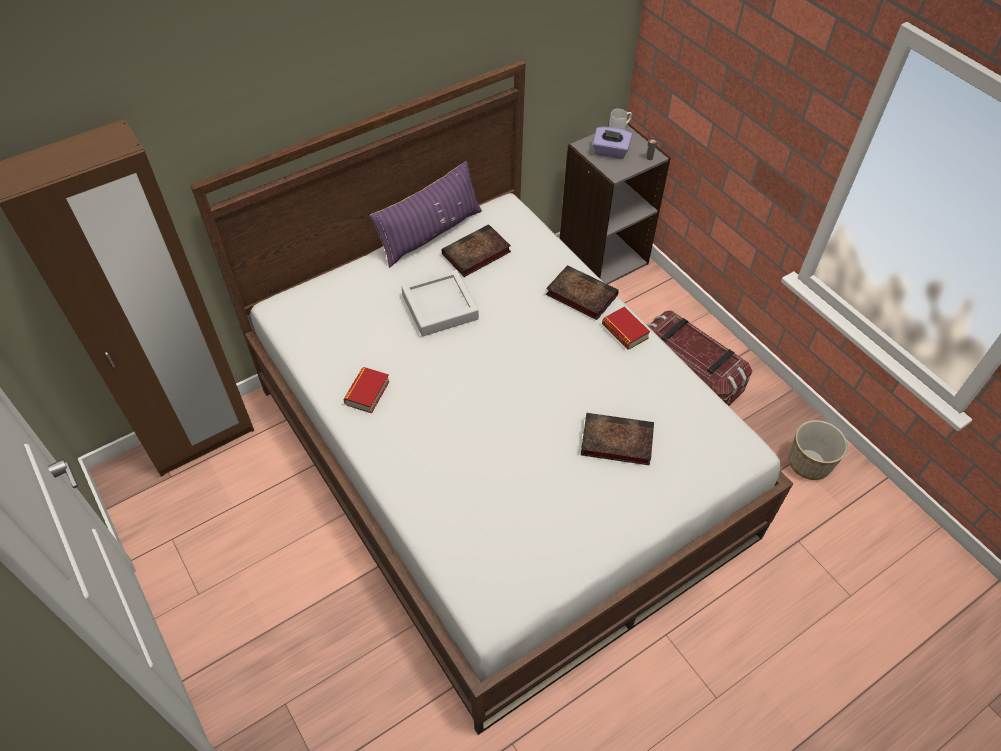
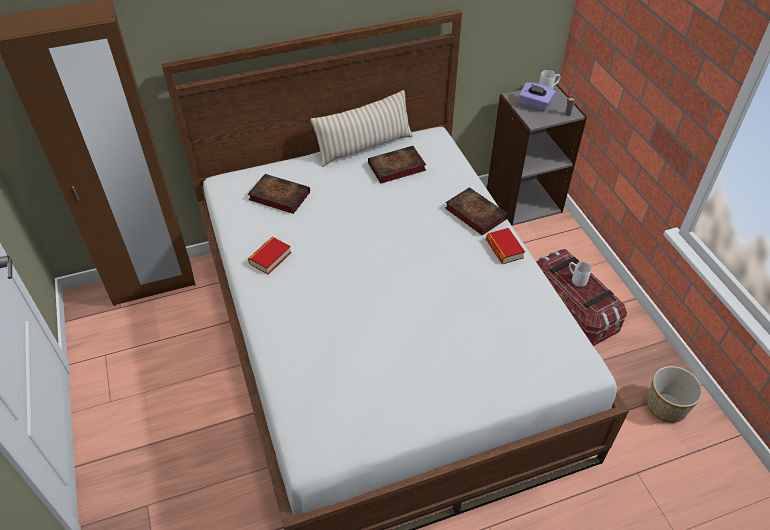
camera: 15 degrees right, 5 degrees down
(430, 234) = (364, 147): purple pillow -> beige pillow
(440, 307) = (352, 203): grey tray -> none
(614, 441) = (466, 336): book -> book (278, 196)
(691, 343) = (576, 279): none -> white mug

